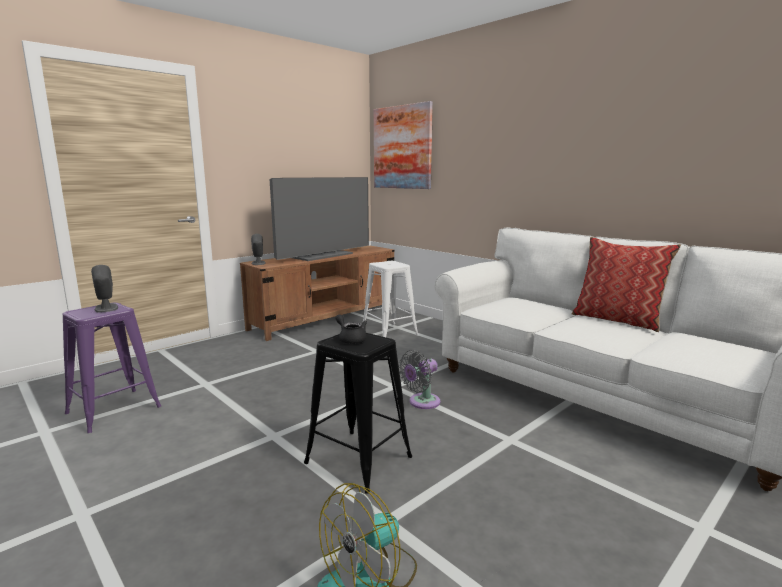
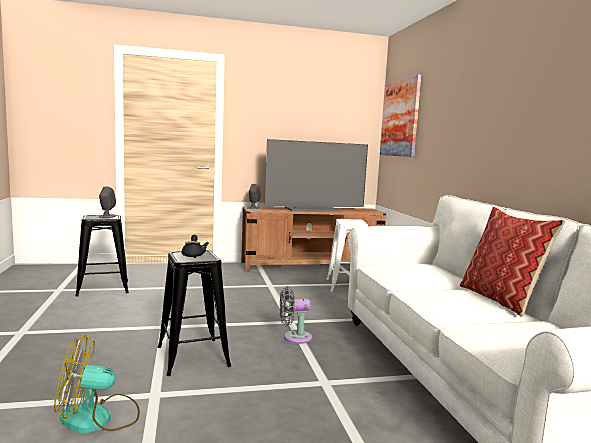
camera: 30 degrees right, 5 degrees down
(113, 410) = (103, 288): purple stool -> black stool

